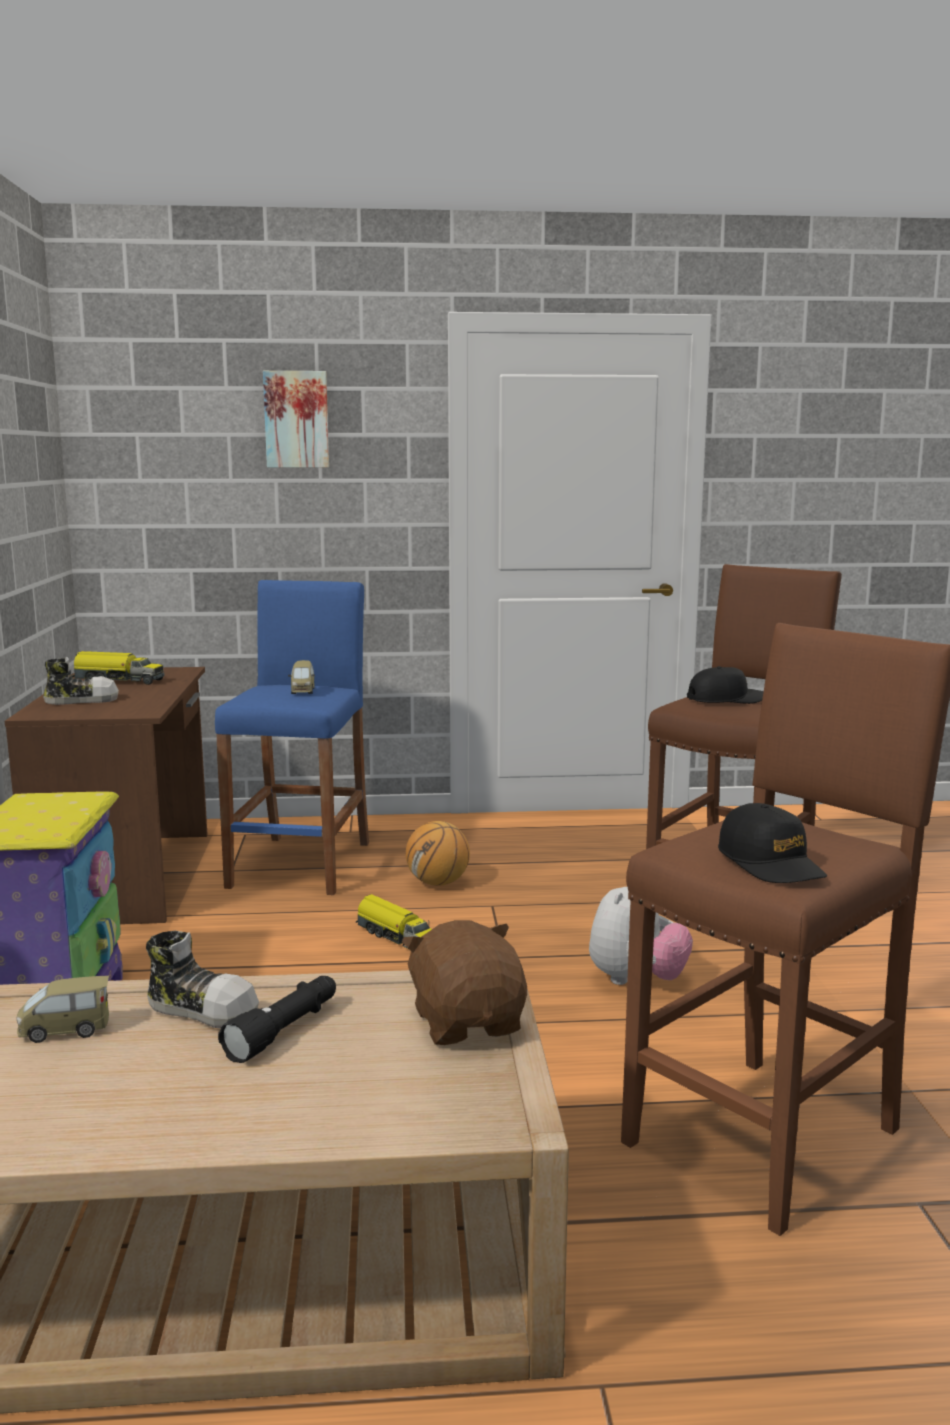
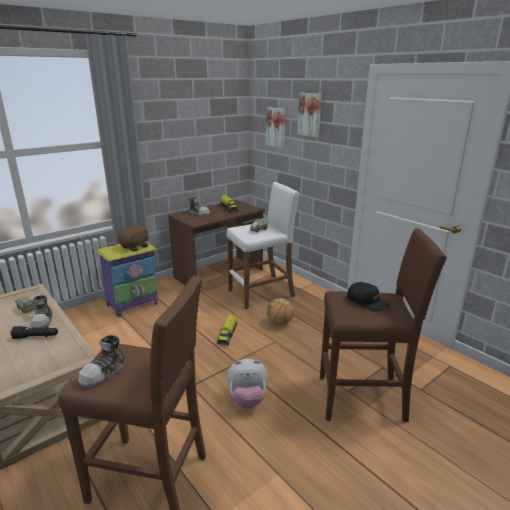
camera: 55 degrees right, 10 degrees up
(183, 458) = (276, 127): none -> picture
(302, 864) = (261, 293): blue stool -> white stool
(468, 1022) = (53, 364): brown plush toy -> brown plush toy (135, 247)
(770, 863) = (104, 373): black cap -> shoe

